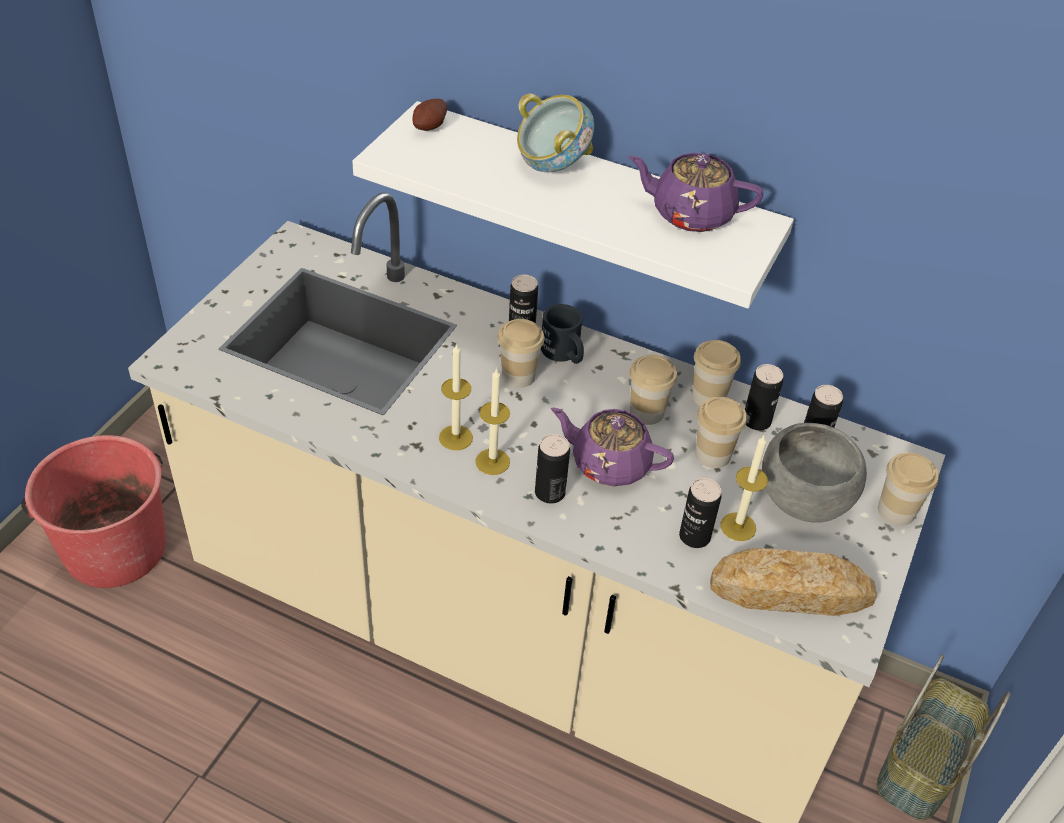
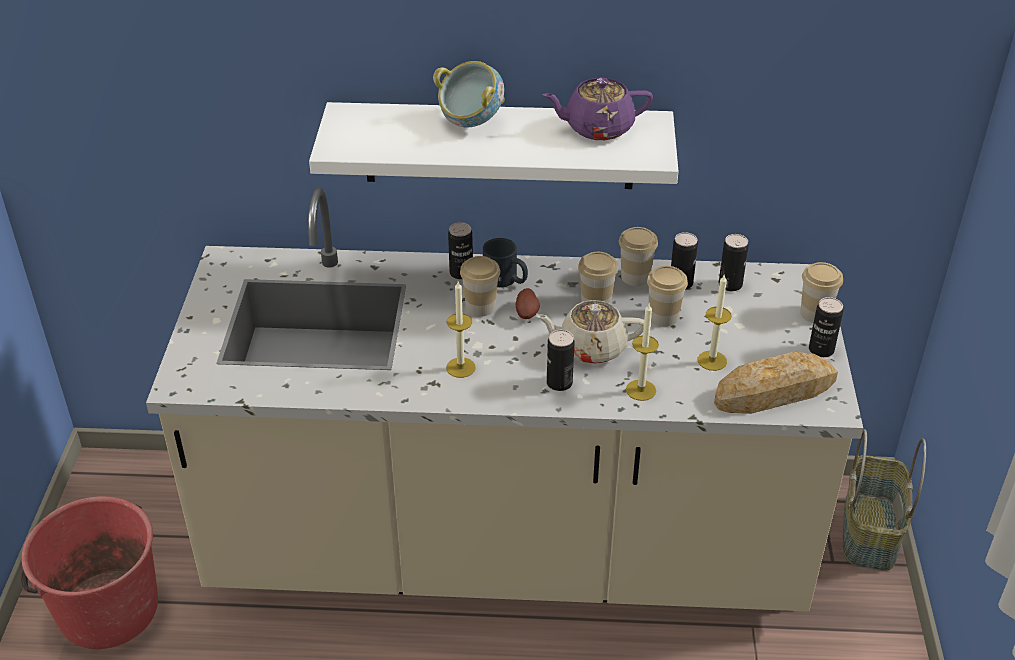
camera: 20 degrees left, 5 degrees down
(431, 127) = (354, 119): potato -> potato (527, 313)
(492, 462) = (501, 375): candle -> candle (641, 390)
(609, 463) = (590, 348): purple teapot -> beige teapot
(694, 536) = (685, 378): can -> can (821, 350)
(803, 500) = (746, 327): grey bowl -> none

